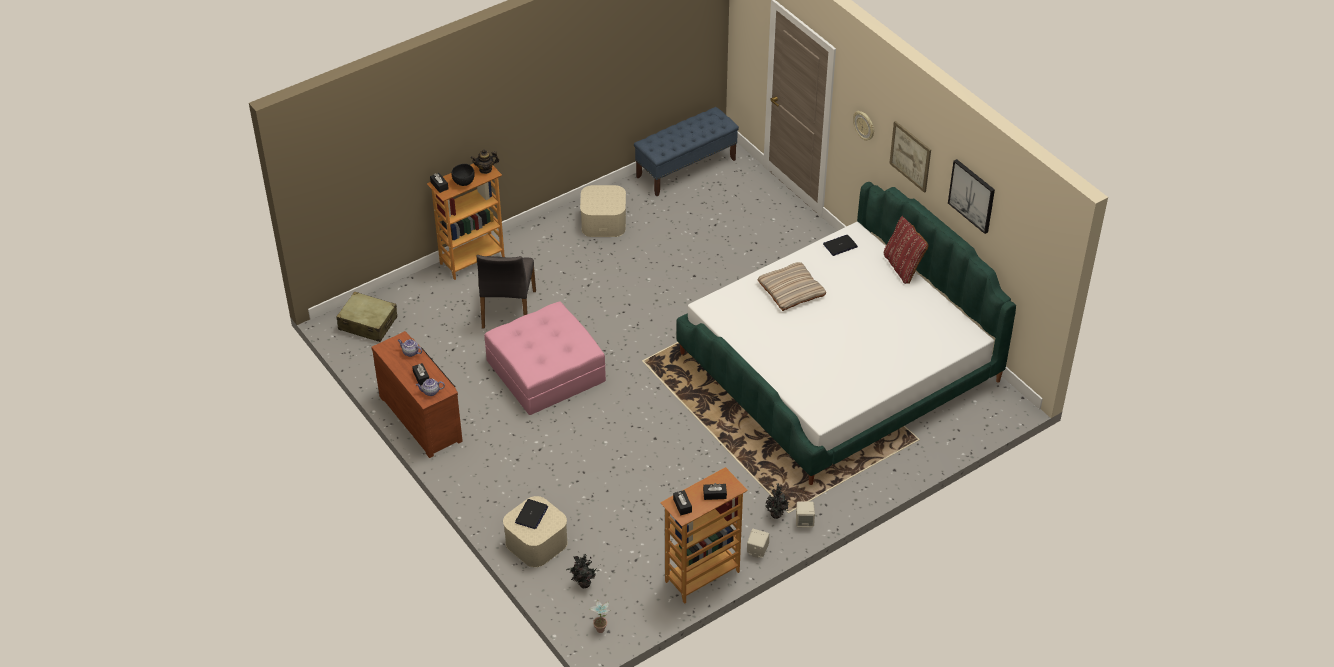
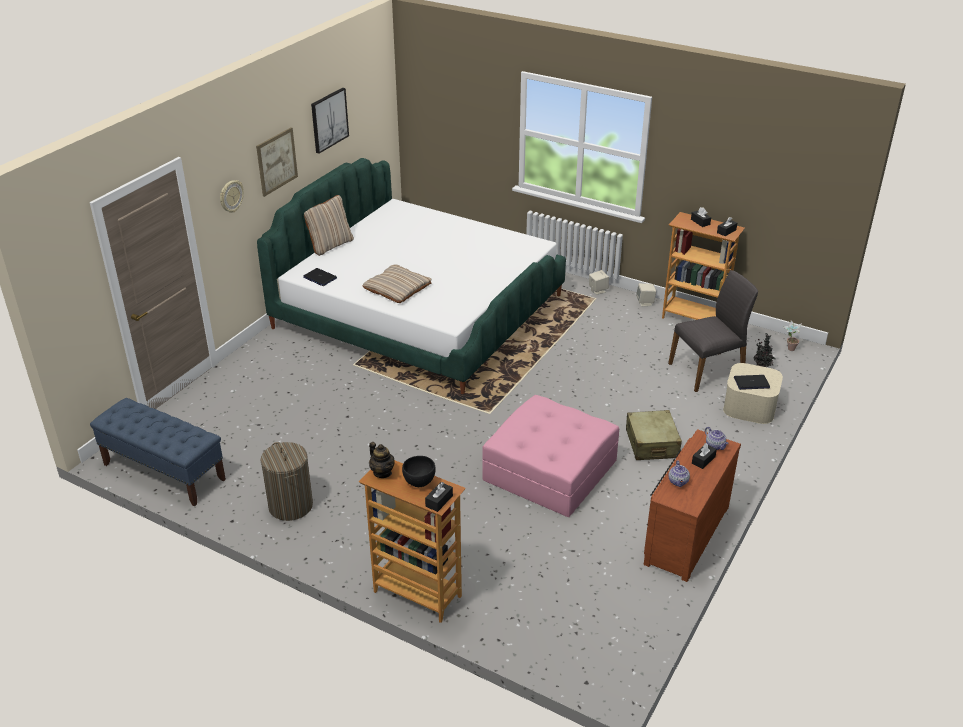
camera: 115 degrees left, 10 degrees down
(368, 323) = (588, 646): beige suitcase -> beige suitcase (651, 444)
(507, 309) = (481, 530): grey chair -> grey chair (707, 370)
(603, 222) = (290, 506): beige storage box -> laundry basket
(776, 515) = (603, 302): potted plant -> none
(903, 267) = (330, 245): red pillow -> beige pillow

